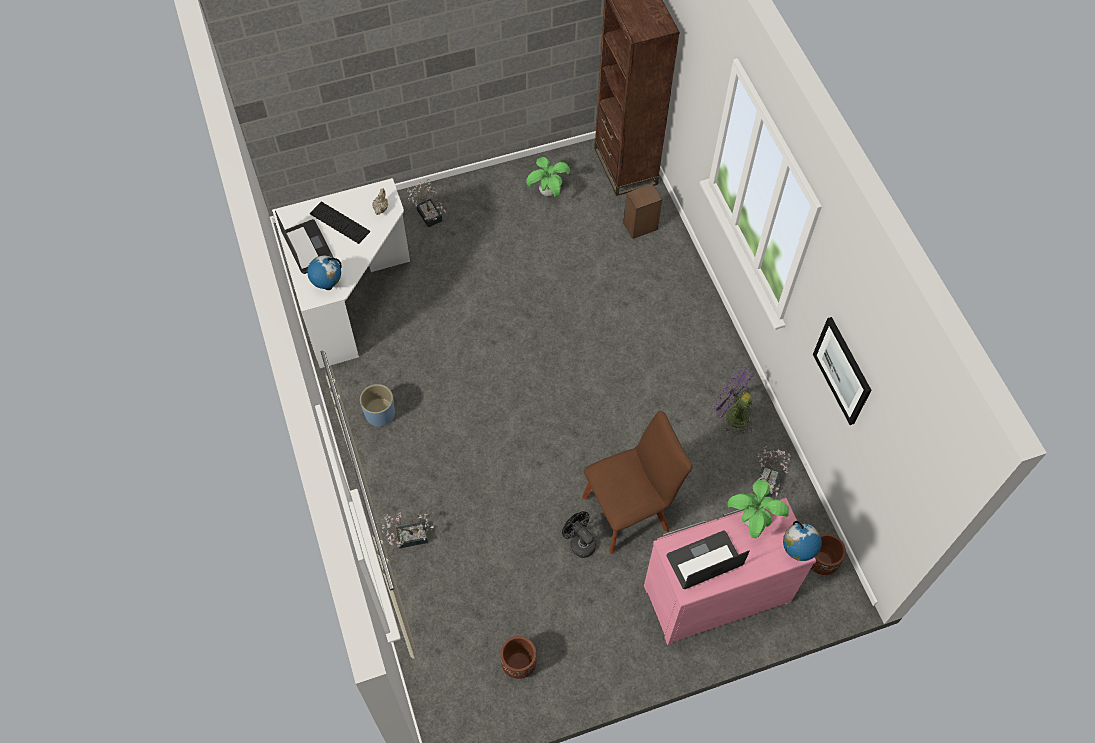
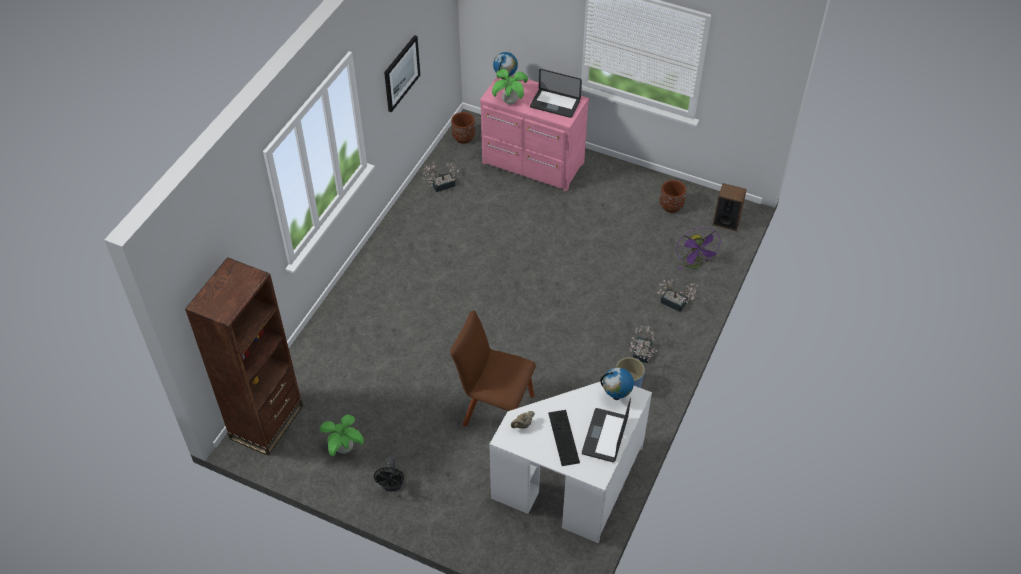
camera: 135 degrees left, 10 degrees down
(428, 213) = (447, 506): potted plant -> potted plant (641, 355)
(579, 542) = (578, 232): black fan -> black fan (392, 485)
(629, 510) = (533, 226): brown chair -> brown chair (495, 408)
(640, 226) = (317, 371): speaker -> speaker (726, 221)
(731, 415) = (416, 226): purple fan -> purple fan (695, 265)

